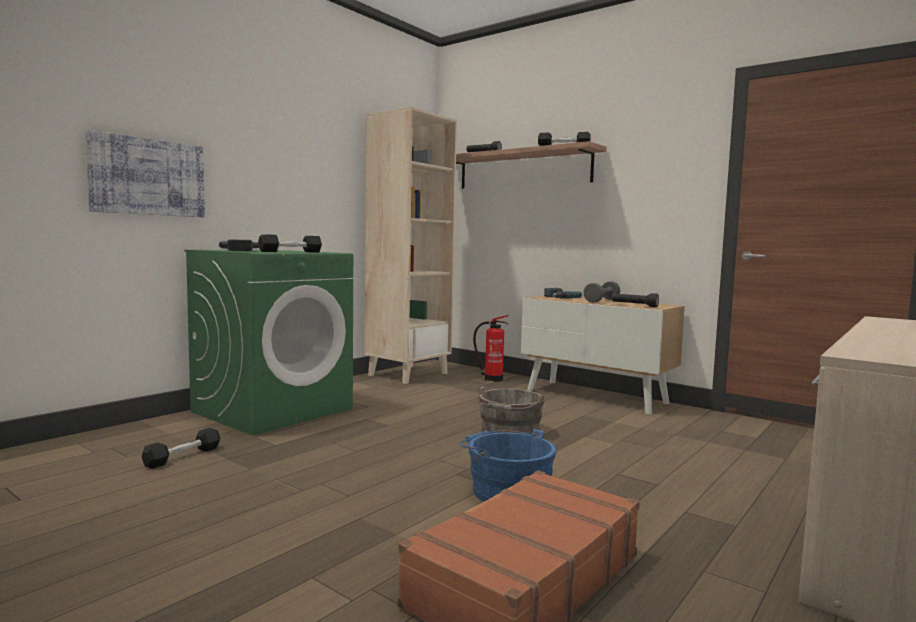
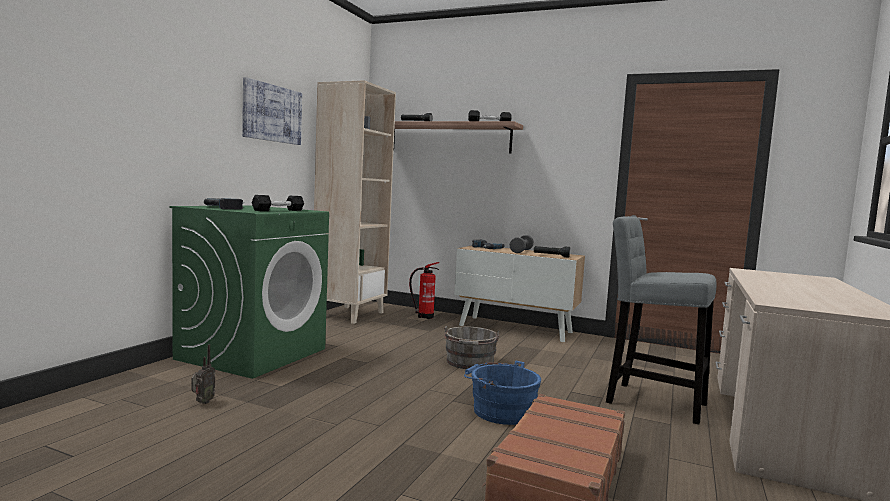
camera: 15 degrees left, 0 degrees up
(148, 177) = (139, 137): picture -> picture (272, 113)
(182, 456) = (202, 402): black dumbbell -> radio
(724, 494) = (650, 401): none -> grey stool

